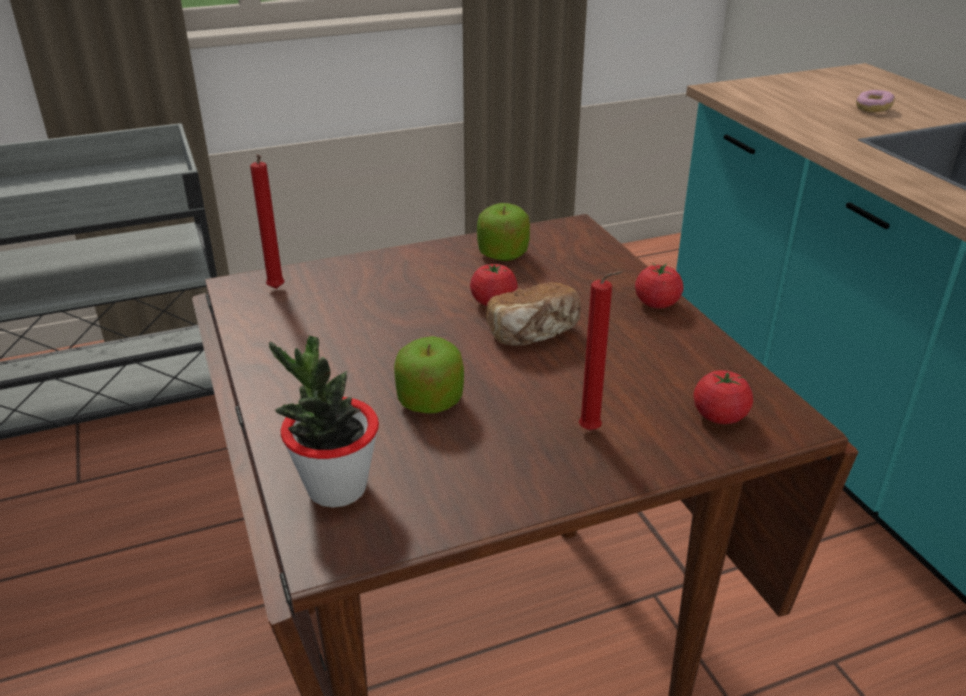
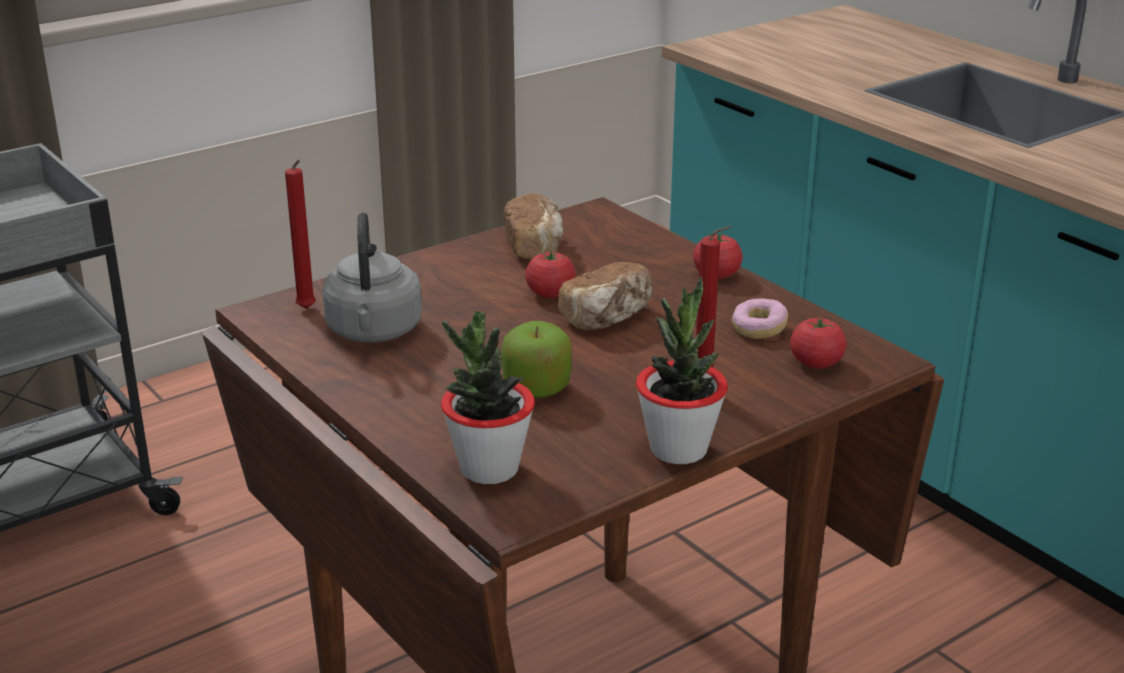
camera: 15 degrees left, 5 degrees down
(318, 320) = (374, 332): none -> grey kettle
(503, 254) = (535, 247): apple -> bread
(534, 498) = (678, 449): none -> potted plant
(873, 109) = (869, 56): donut -> donut (759, 329)

